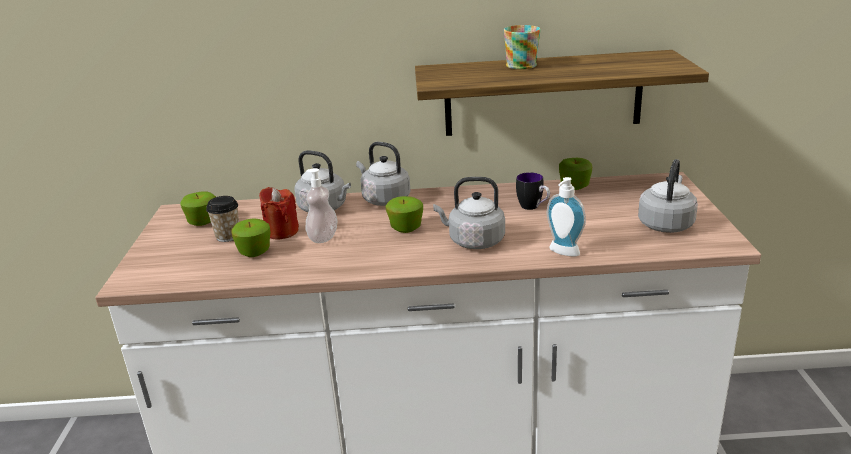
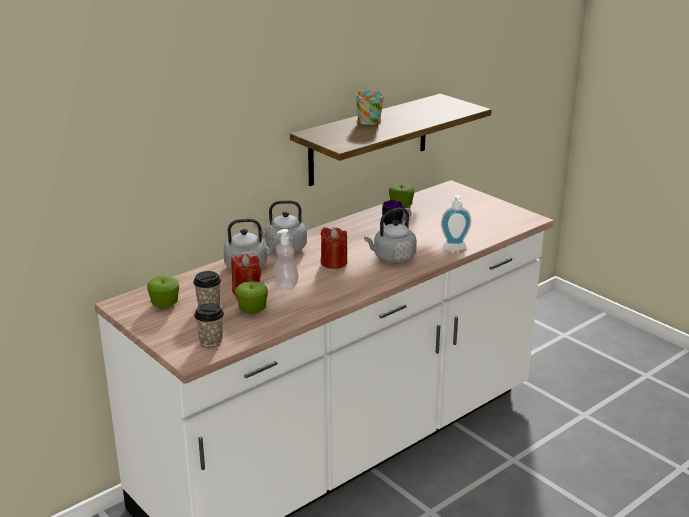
camera: 40 degrees left, 0 degrees up
(171, 270) = (211, 341): none -> cup
(405, 228) = (334, 262): apple -> red candle
(666, 224) = (486, 216): grey kettle -> none

